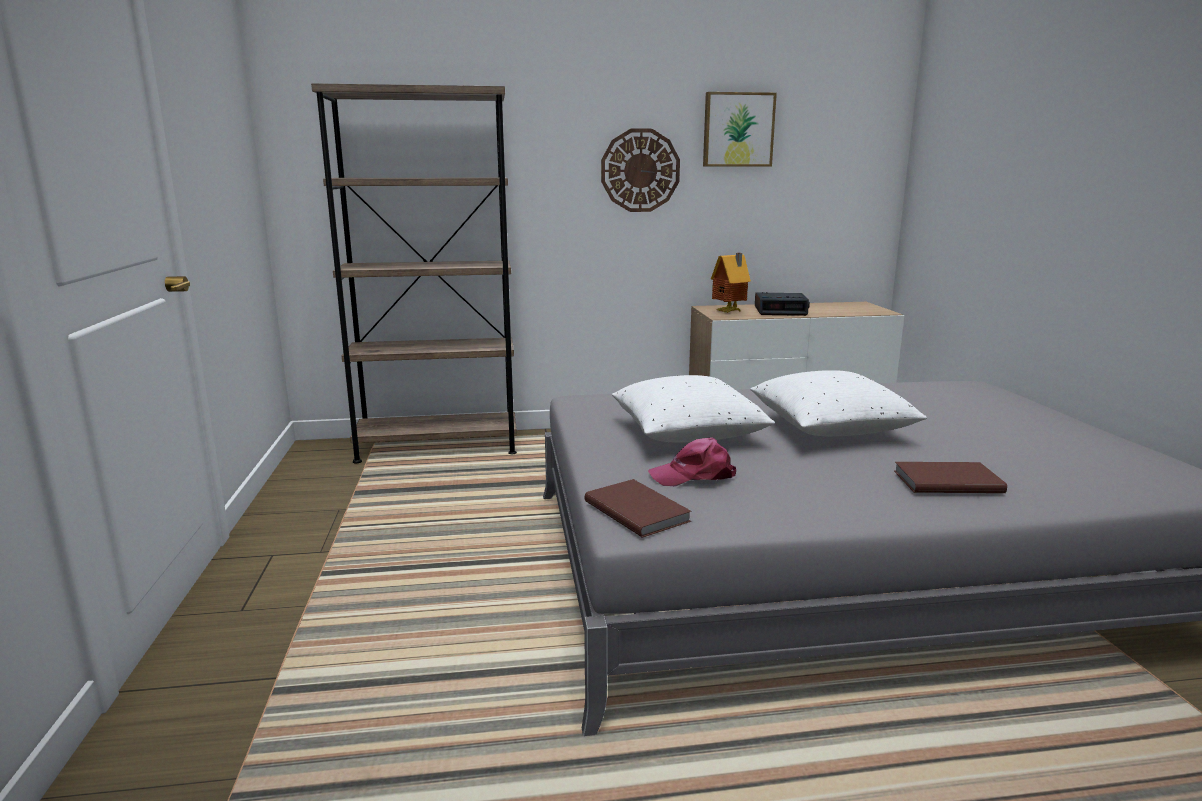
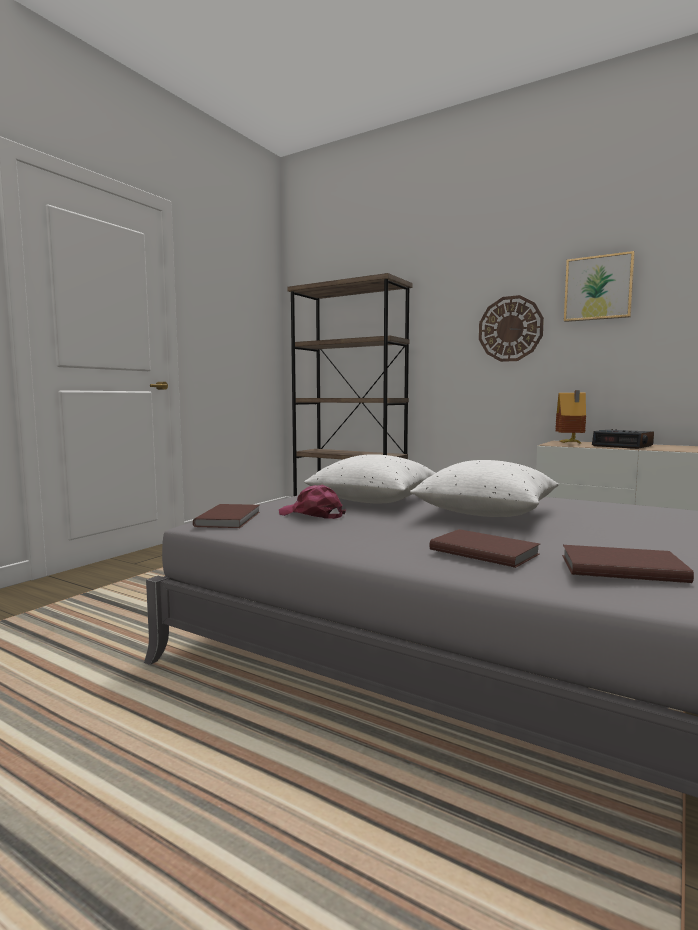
camera: 40 degrees right, 10 degrees down
(1057, 471) = (619, 567): none -> brown book

